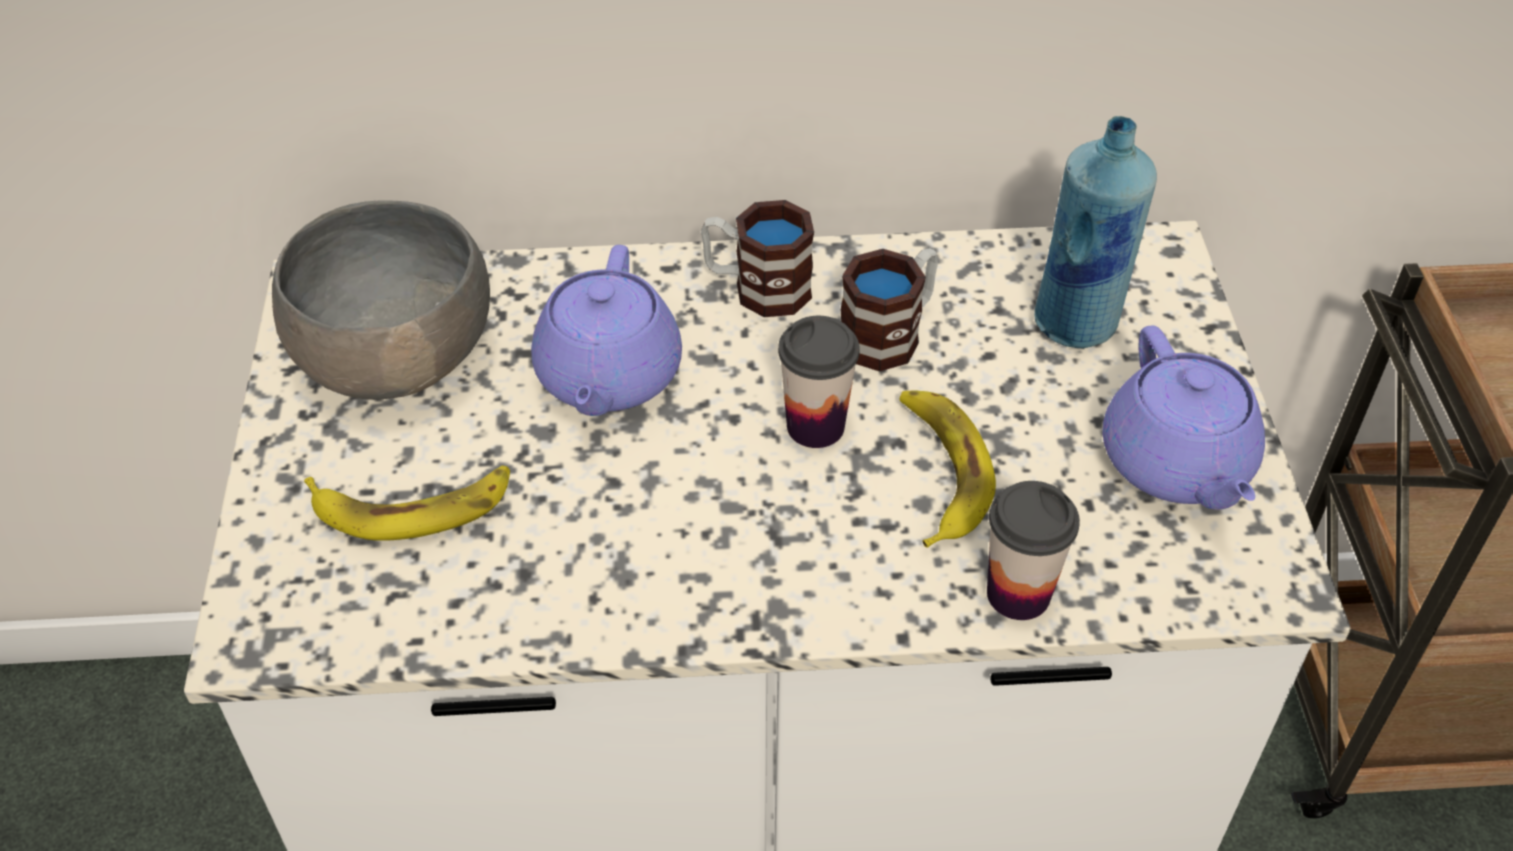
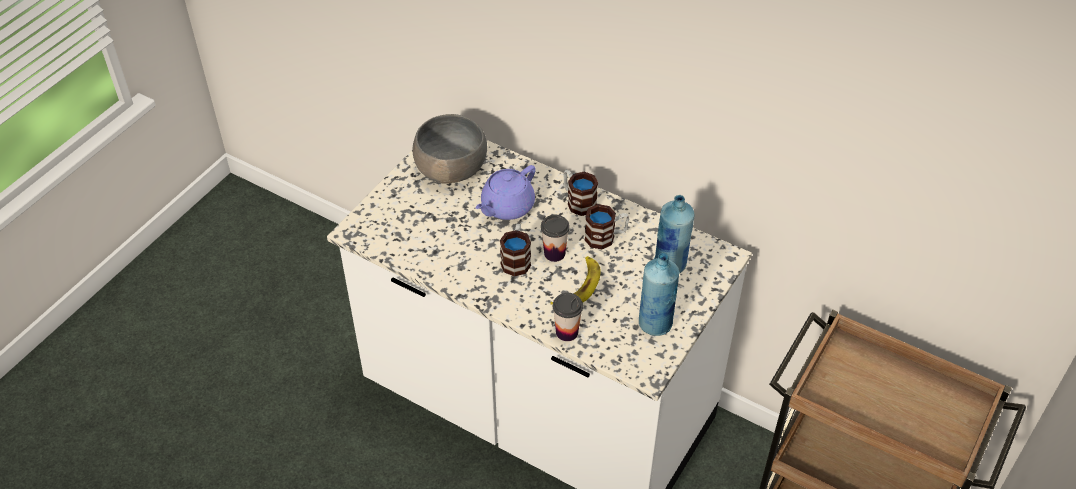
camera: 35 degrees right, 0 degrees up
(413, 506) = (420, 217): banana -> none
(741, 485) = (516, 259): none -> mug
(1177, 464) = (655, 323): purple teapot -> blue bottle

